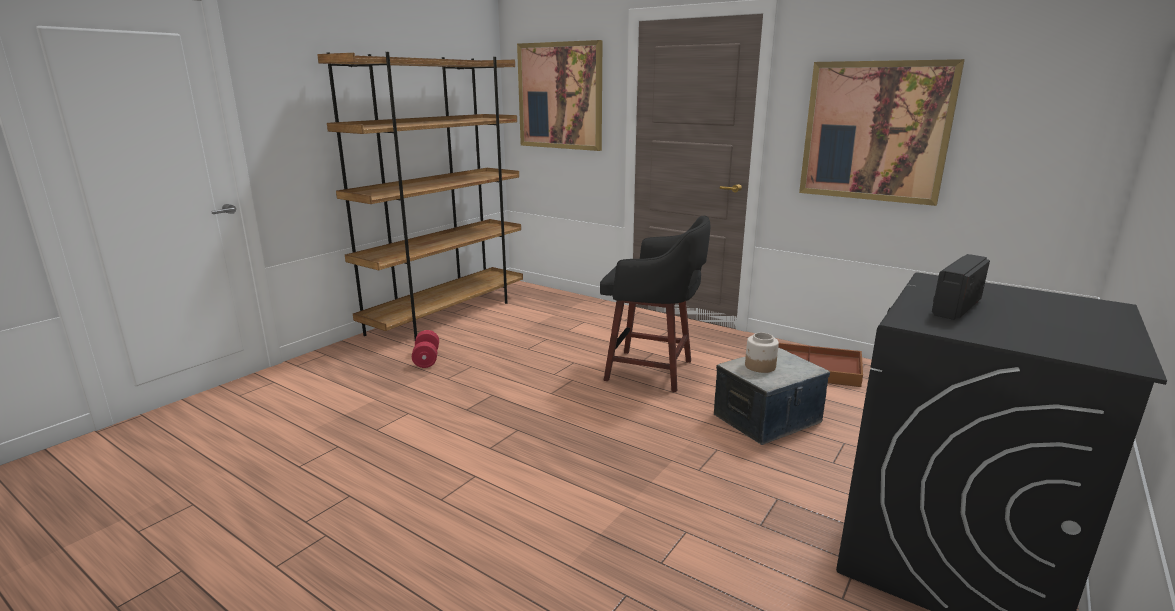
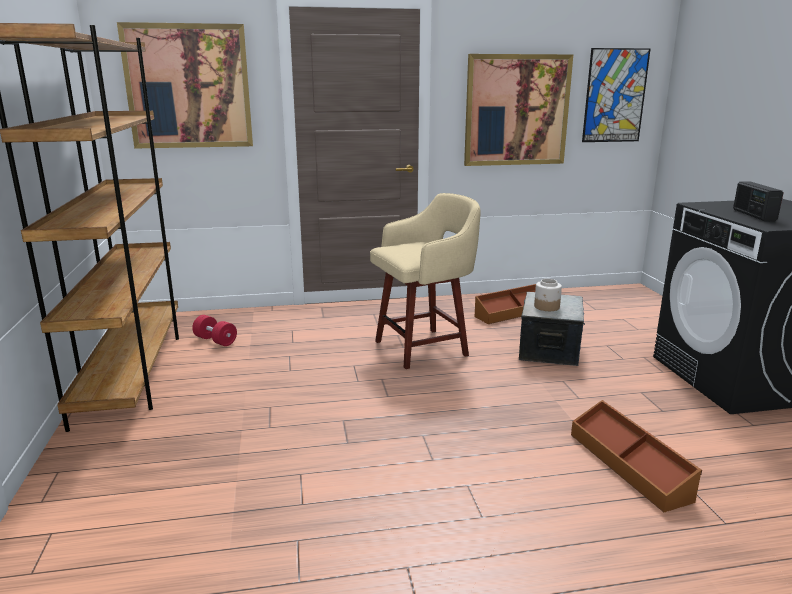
camera: 45 degrees left, 0 degrees up
(426, 359) = (206, 420): red dumbbell -> red dumbbell (215, 340)
(616, 541) = (629, 465): none -> brown storage box
(652, 371) = (424, 347): black stool -> beige stool
(1039, 118) = (615, 96): none -> picture

